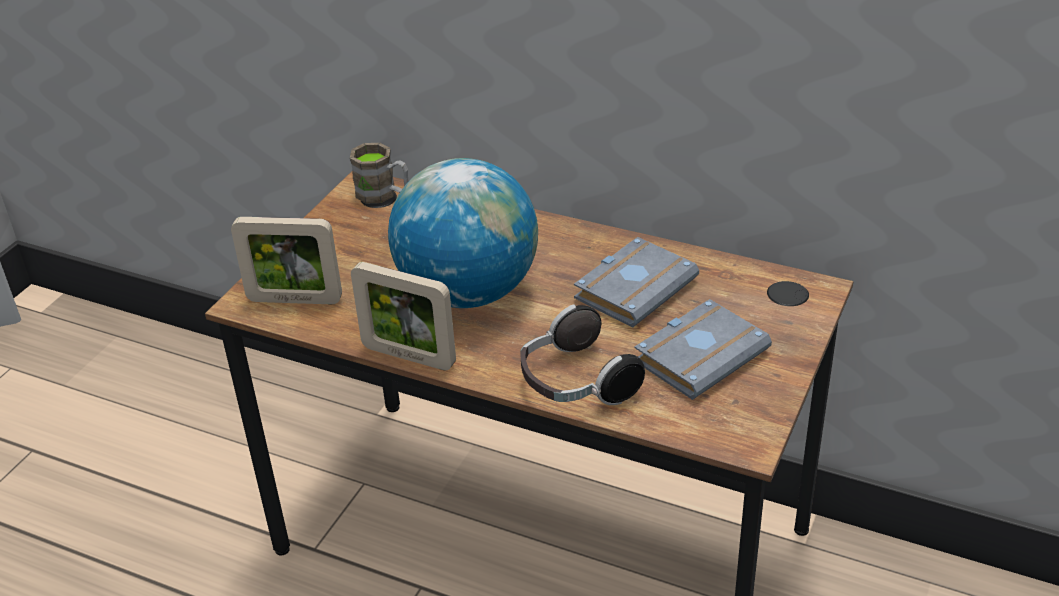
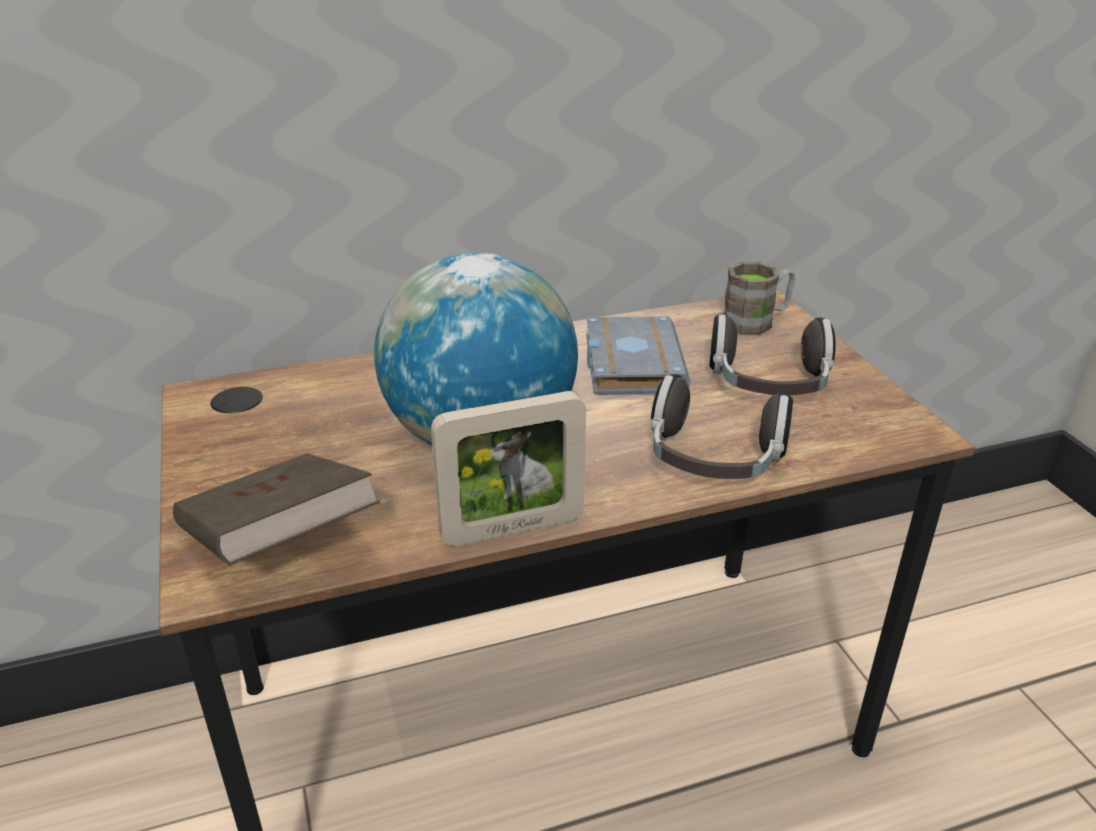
camera: 45 degrees left, 5 degrees down
(295, 300) = (278, 544): picture frame -> brown book
(383, 194) = (240, 393): brown mug -> brown mug (756, 321)
(700, 354) = (768, 387): grey book -> headphones

